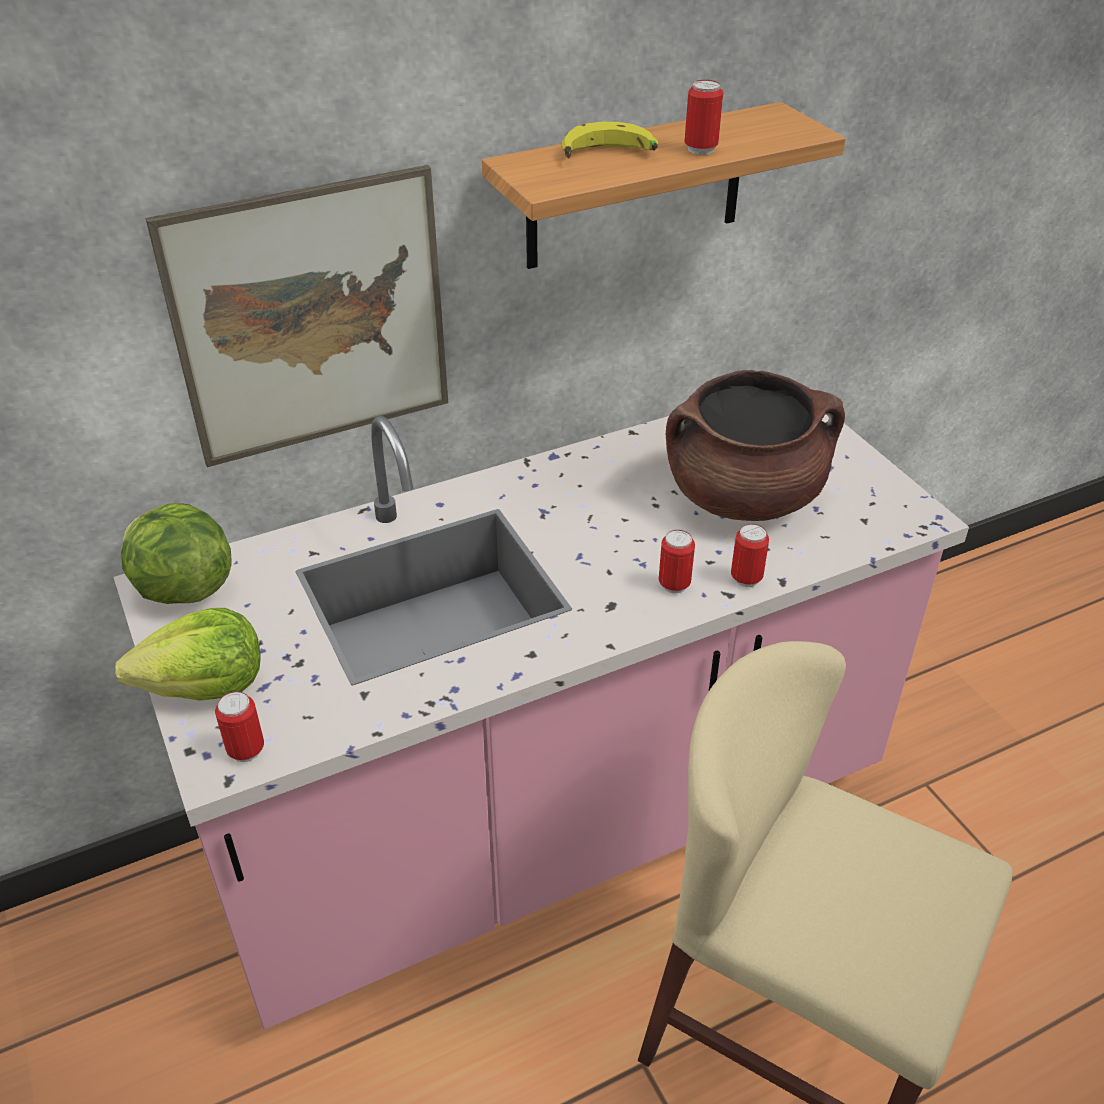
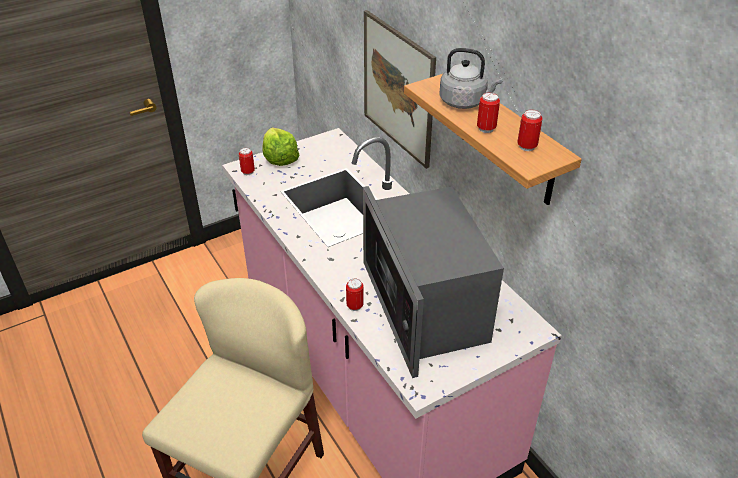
camera: 85 degrees right, 0 degrees up
(182, 589) = (332, 143): lettuce -> none
(608, 157) = (465, 102): banana -> grey kettle
(674, 585) = (347, 279): can -> can (527, 146)
(743, 496) = (425, 307): brown cooking pot -> microwave

